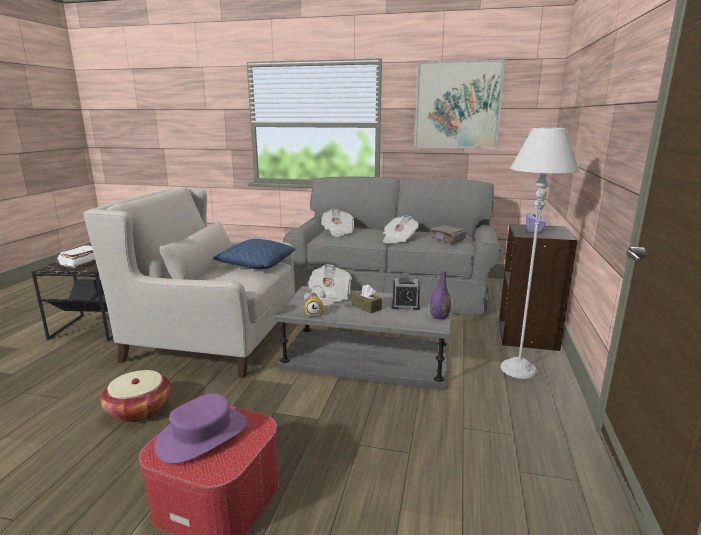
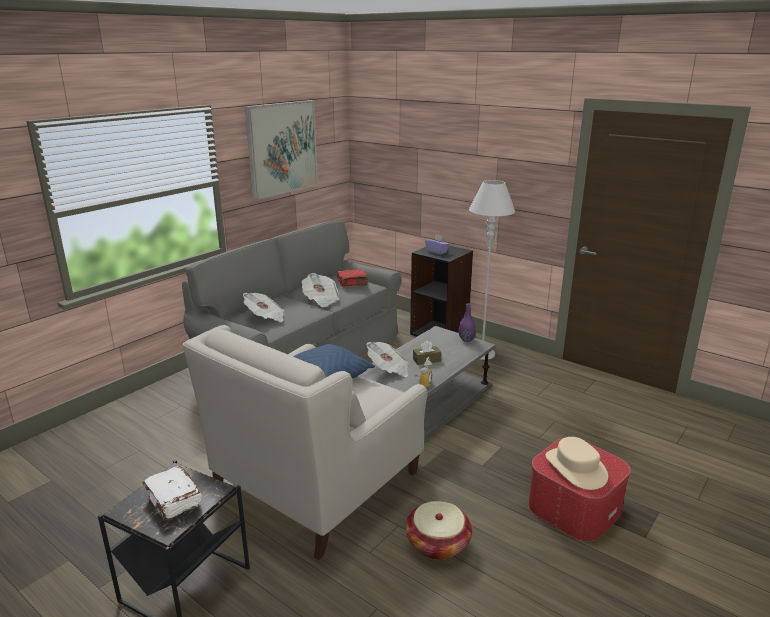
camera: 65 degrees left, 5 degrees up
(203, 435) = (576, 468): purple hat -> beige hat
(405, 305) = (435, 345): alarm clock -> none
(447, 240) = (352, 283): grey book -> red book

